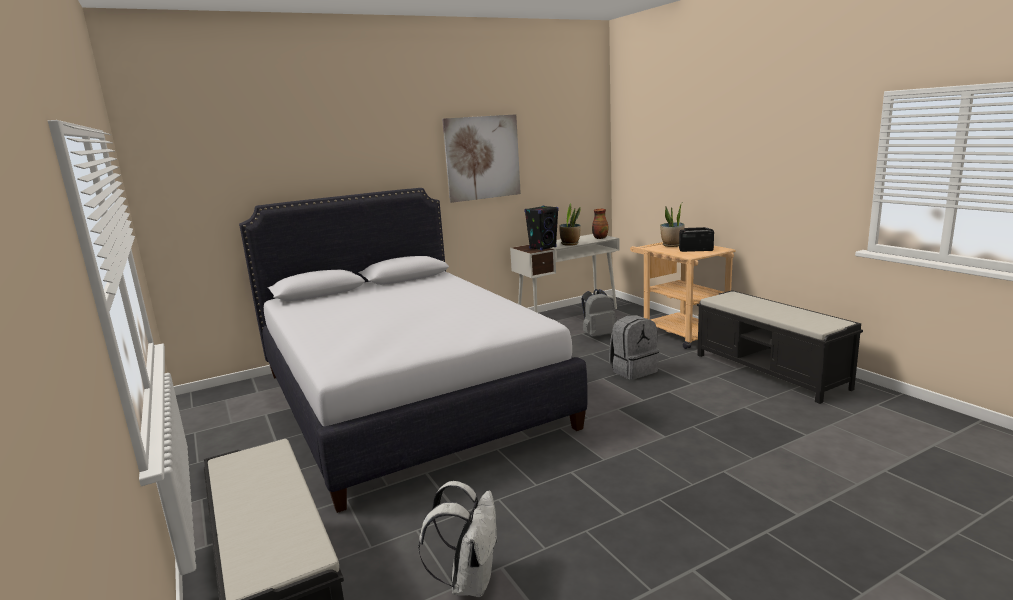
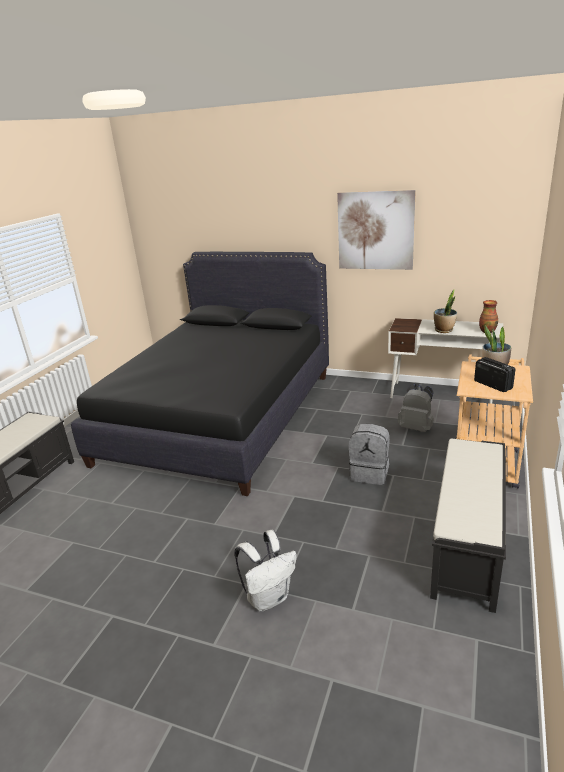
camera: 50 degrees right, 10 degrees up
(406, 399) = (220, 416): white bed -> black bed
(470, 581) = (55, 538): white backpack -> white backpack (269, 597)
(543, 248) = (413, 327): black speaker -> none

